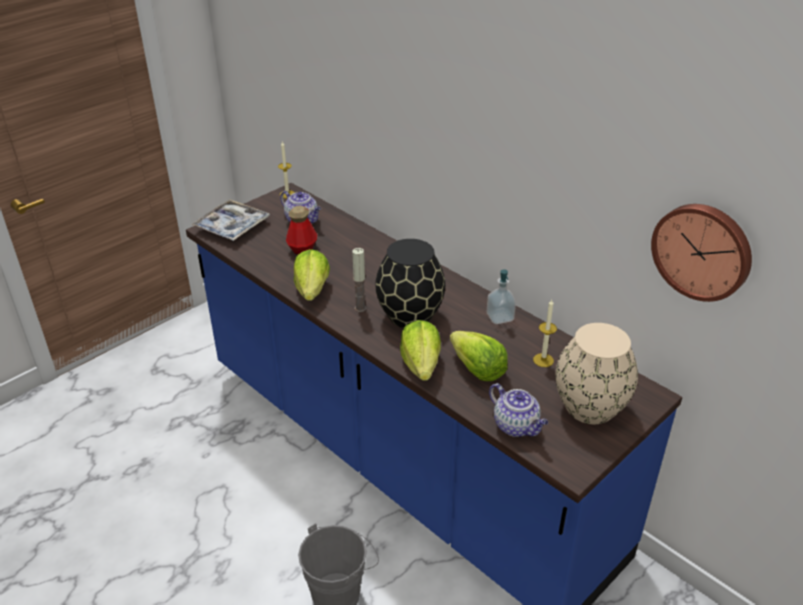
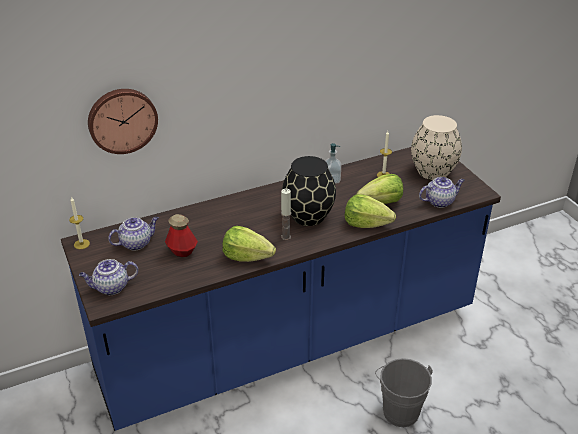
camera: 70 degrees left, 0 degrees up
(232, 226) = (111, 288): tray -> teapot
(702, 250) = (432, 51): wall clock -> wall clock (122, 120)

